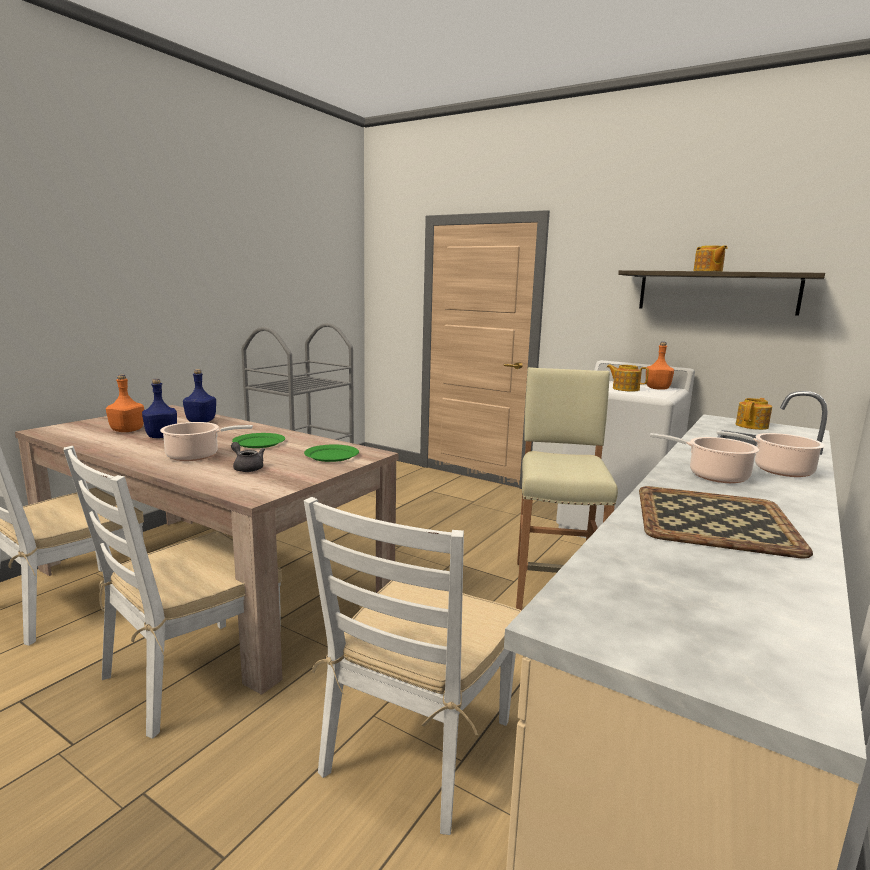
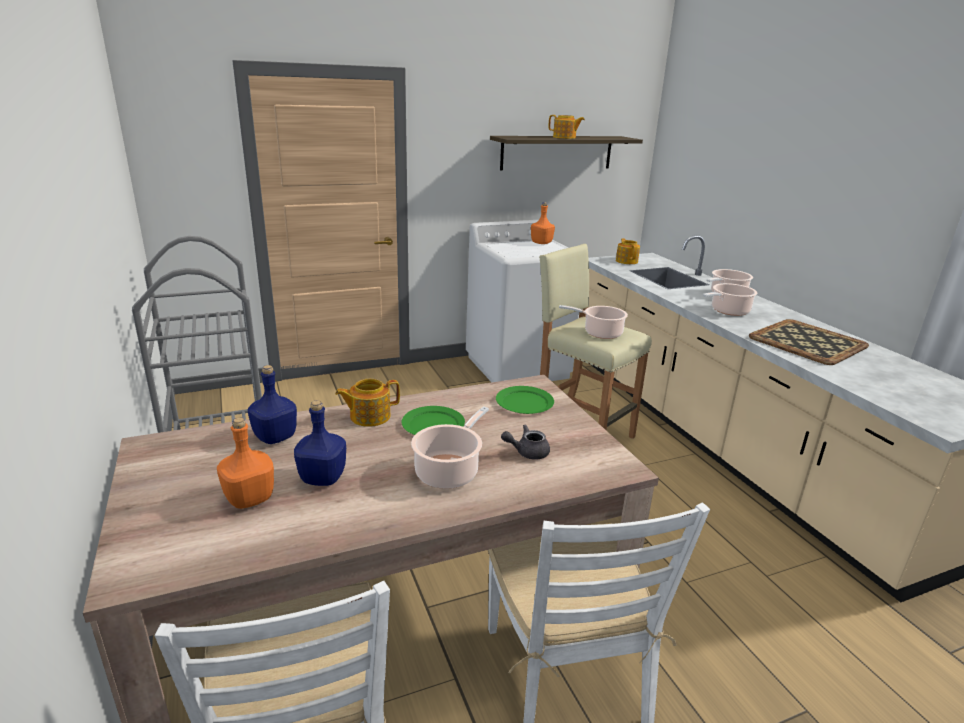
camera: 55 degrees left, 10 degrees up
(418, 747) = (731, 575): white chair -> none
(561, 464) = (600, 333): none -> cooking pot
(625, 389) = (531, 249): teapot -> teapot (369, 416)

